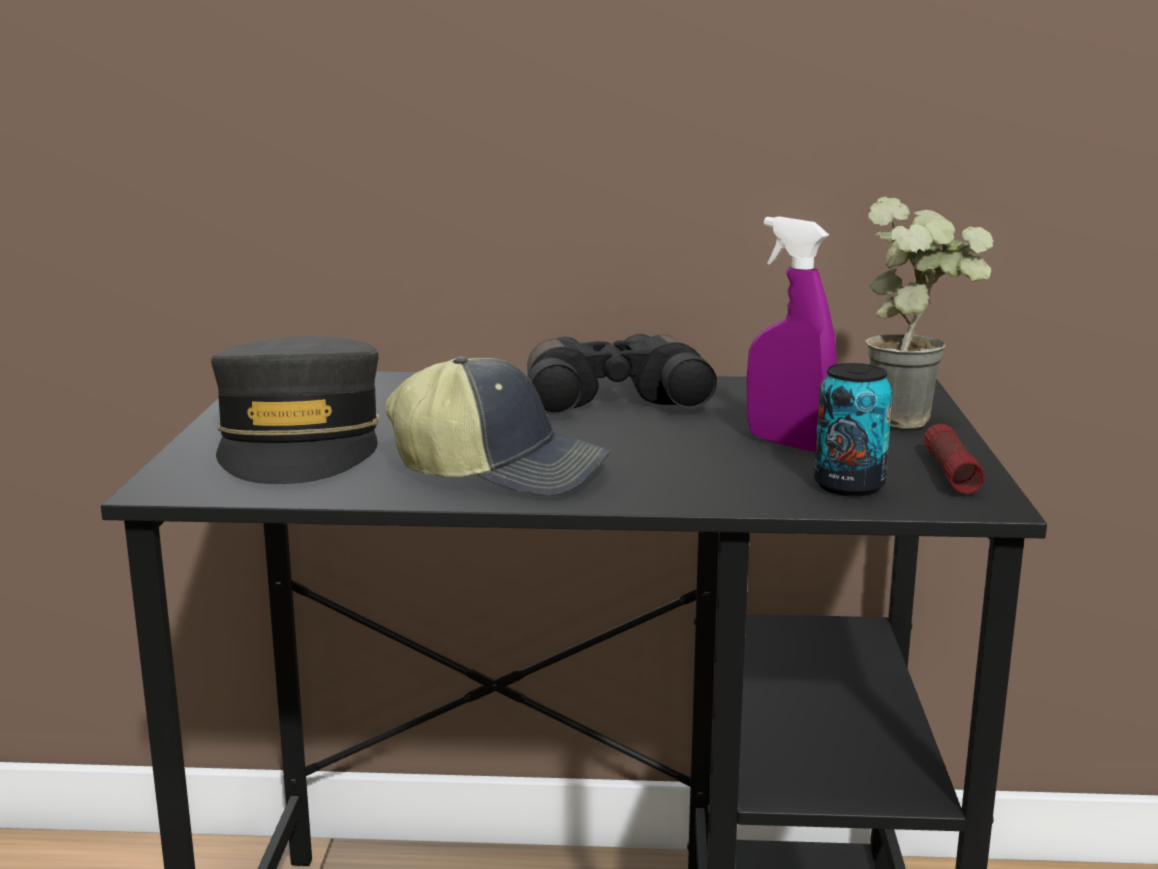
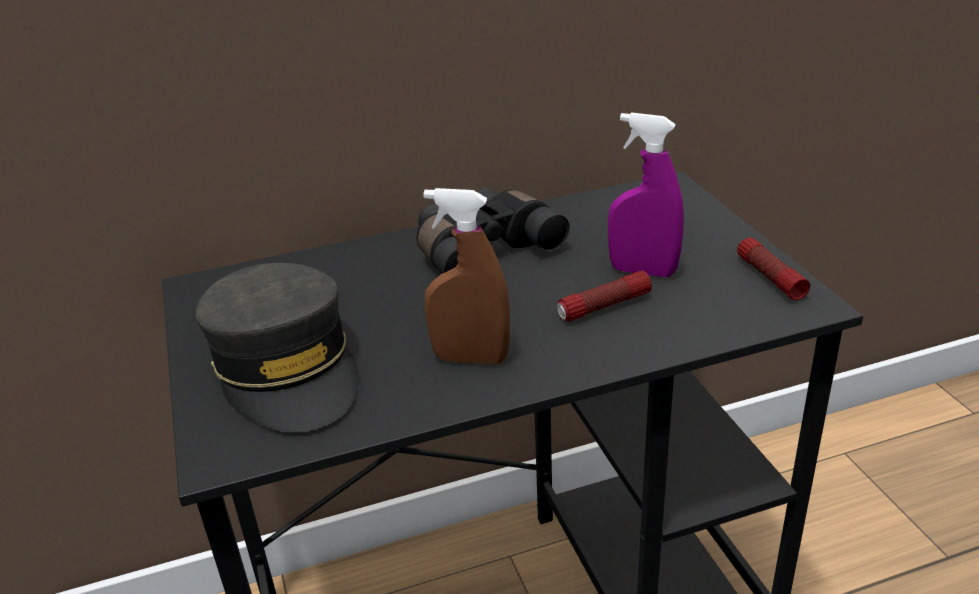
camera: 20 degrees left, 15 degrees up
(502, 470) = (470, 358): cap -> brown spray bottle
(705, 460) = (604, 306): none -> flashlight
(849, 486) = (719, 310): can -> none
(915, 420) = (704, 223): potted plant -> none

